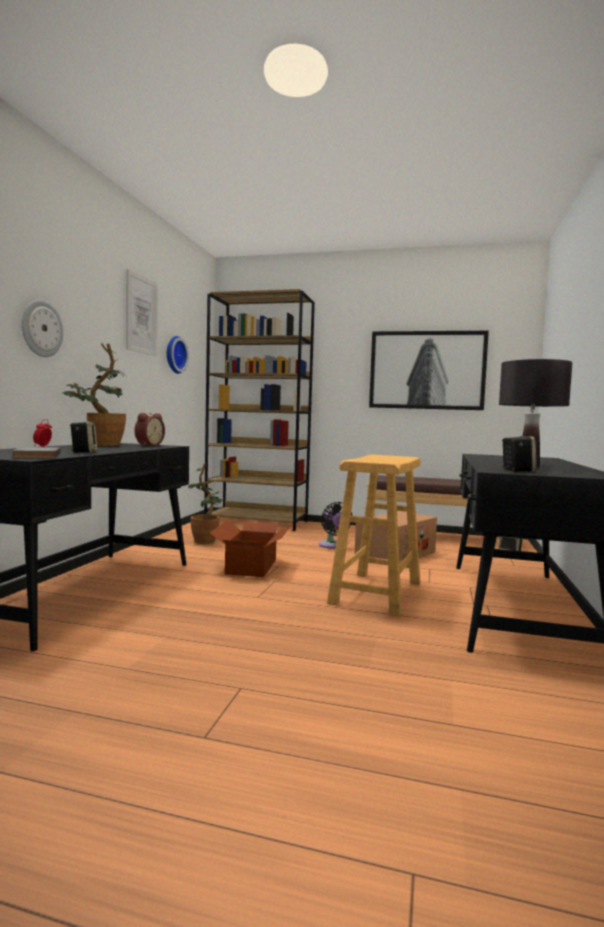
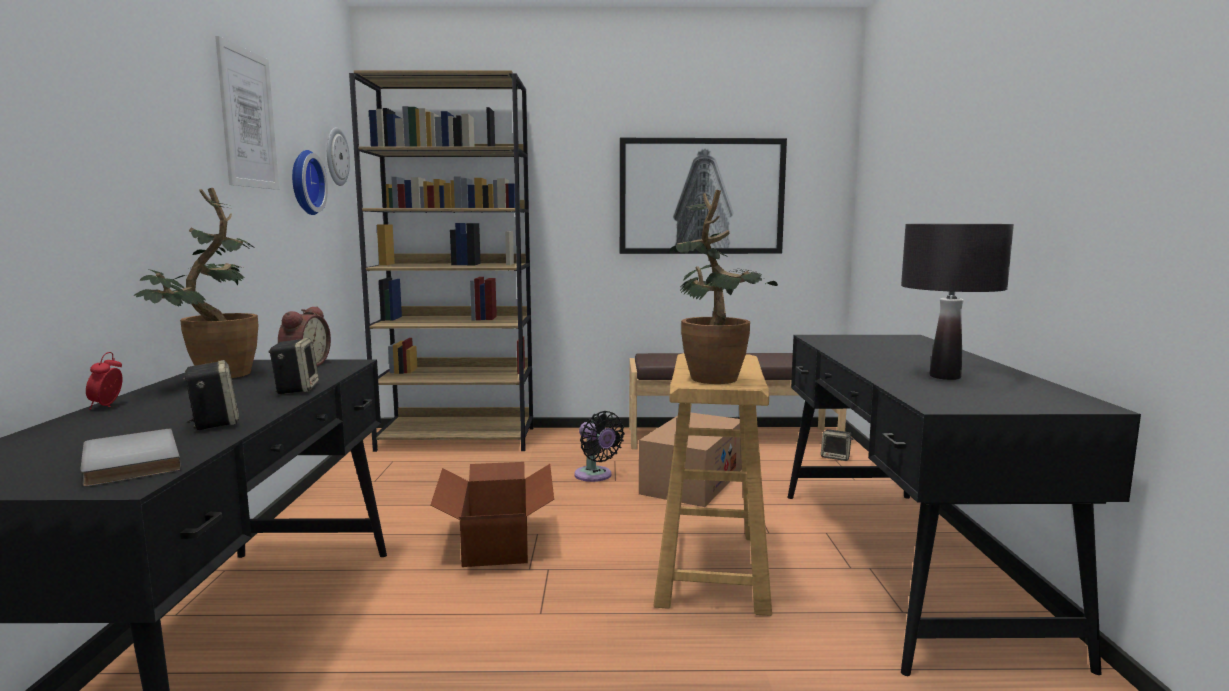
camera: 15 degrees left, 5 degrees up
(41, 328) = (72, 169): wall clock -> wall clock (336, 156)
(207, 540) = (396, 491): potted plant -> potted plant (713, 376)
(516, 471) = (960, 399): speaker -> speaker (296, 389)

